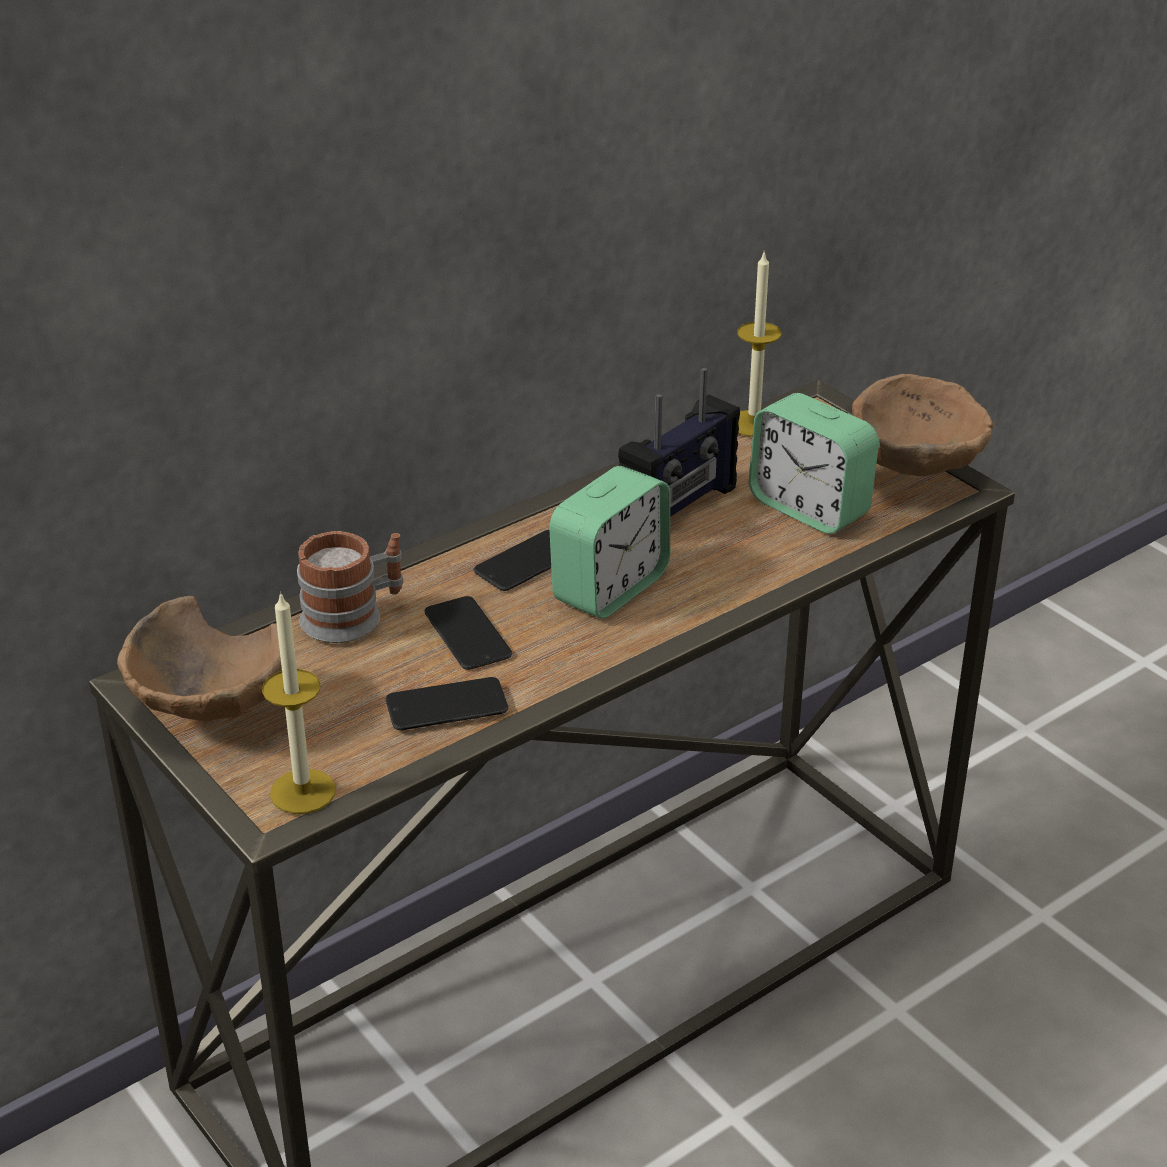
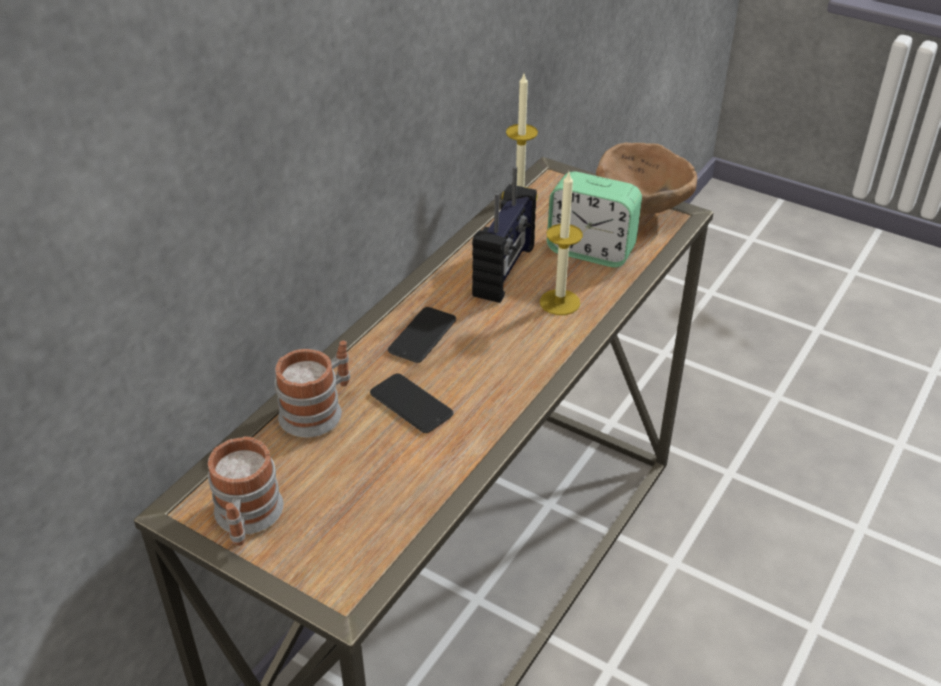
camera: 20 degrees left, 5 degrees up
(209, 709) = (247, 519): brown bowl -> mug
(303, 791) = (359, 571): candle -> candle (559, 302)
(446, 706) = (429, 467): phone -> none
(610, 588) = (492, 342): alarm clock -> none

